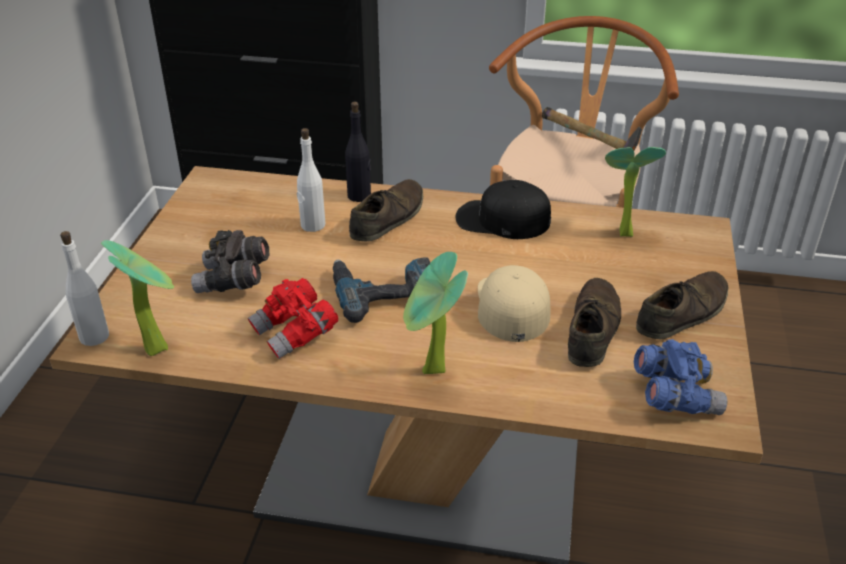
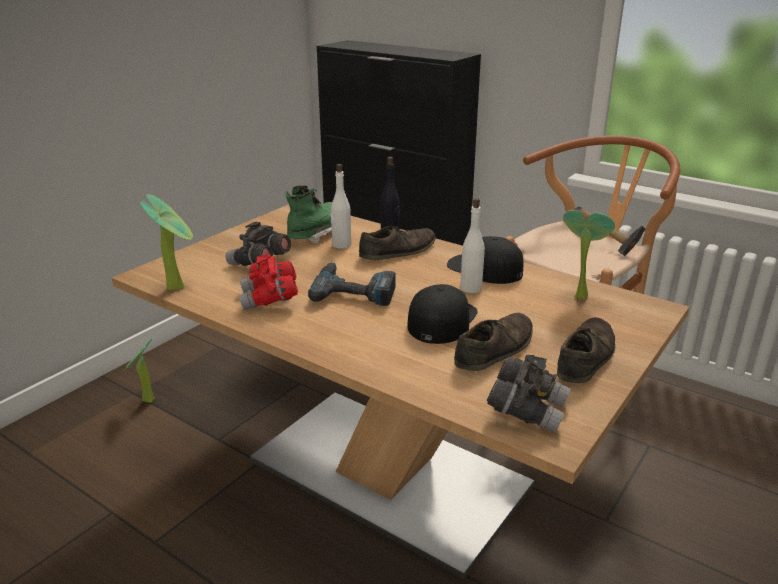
camera: 25 degrees right, 10 degrees down
(94, 336) = (147, 272): white bottle -> white bottle (471, 288)
(265, 216) = (314, 234): none -> green boot
(432, 373) = (342, 345): potted plant -> potted plant (146, 401)
(511, 306) = (442, 320): beige cap -> black cap
(674, 396) = (526, 410): blue binoculars -> grey binoculars
(682, 313) = (585, 357): brown shoe -> brown shoe turned 45 degrees counterclockwise

